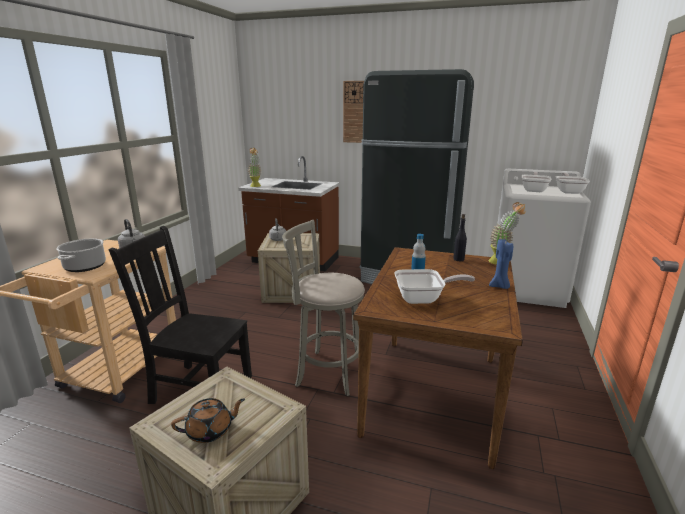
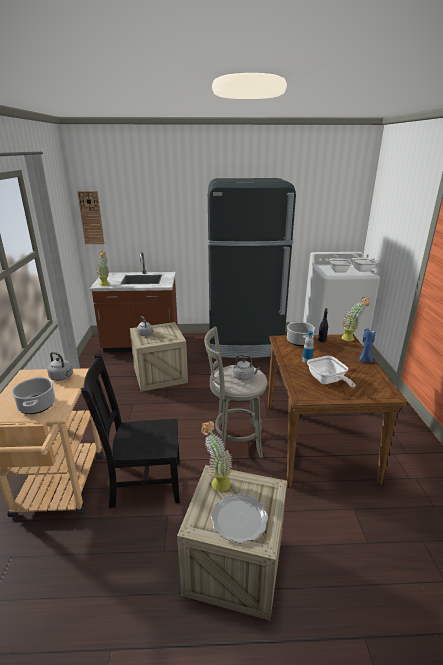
camera: 20 degrees left, 5 degrees up
(210, 431) = (239, 519): brown teapot -> plate
(222, 385) = (216, 481): none -> potted plant
(333, 284) = (244, 377): none -> grey kettle
(354, 112) = (185, 210): wall clock -> wall clock (91, 218)
(423, 299) = (327, 381): frying pan -> frying pan turned 90 degrees clockwise
(427, 257) = (299, 341): none -> cooking pot

